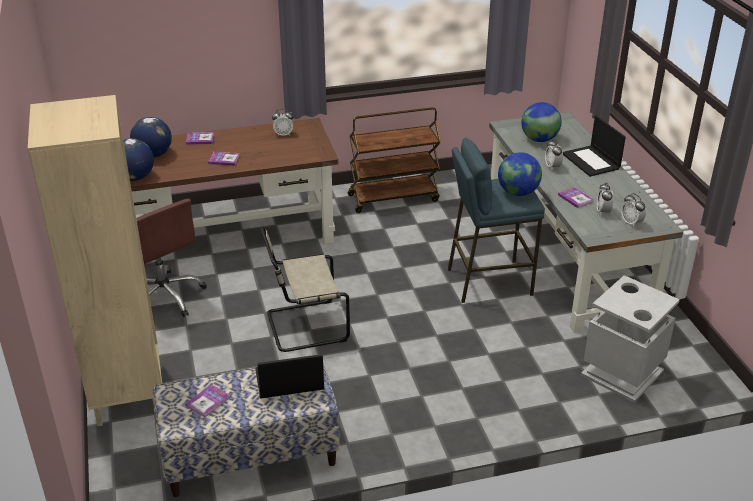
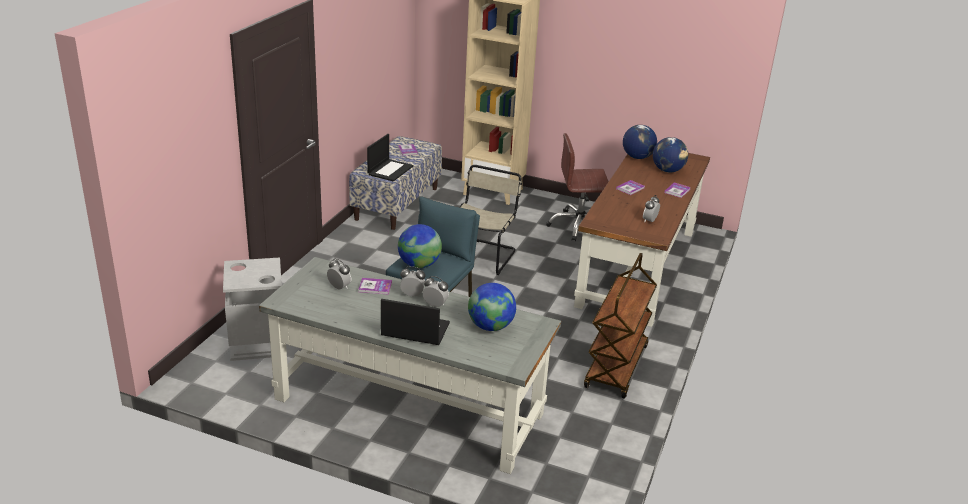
camera: 125 degrees right, 5 degrees down
(631, 223) = (306, 290): alarm clock -> alarm clock (412, 295)

